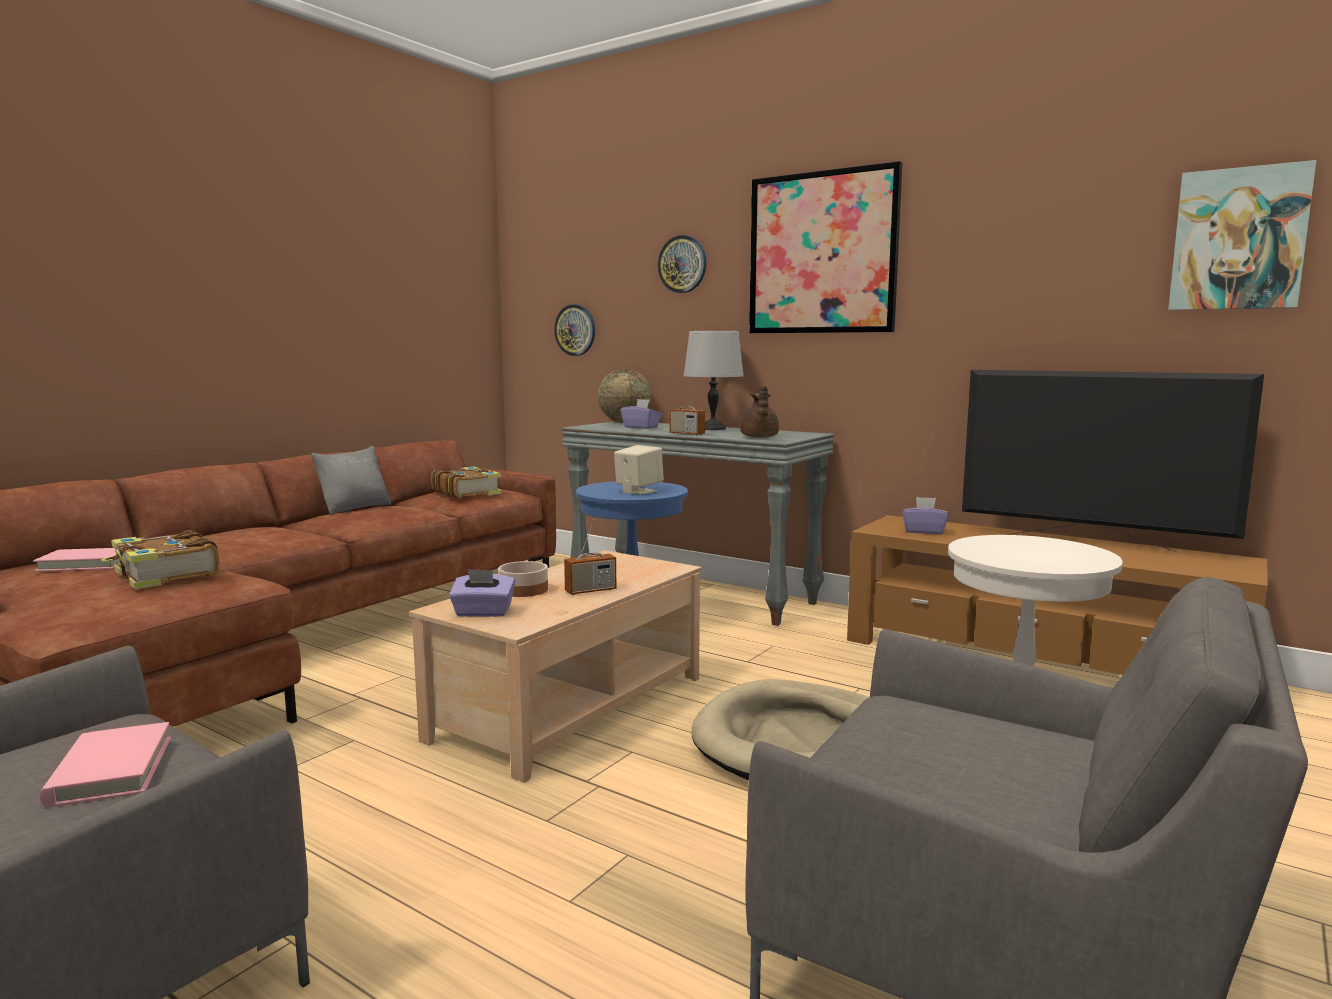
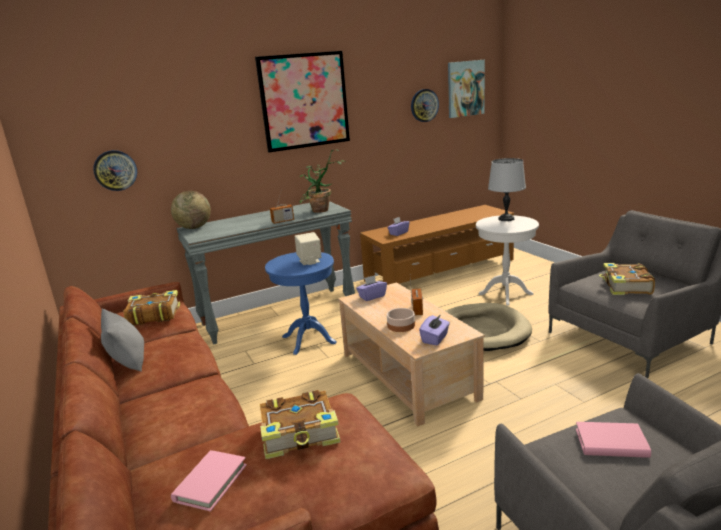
camera: 60 degrees left, 10 degrees up
(641, 427) = (231, 227): purple tissue box -> purple tissue box (372, 296)
(682, 264) = (208, 112): wall clock -> wall clock (424, 105)
(713, 428) = (267, 214): grey table lamp -> grey table lamp (506, 219)
(758, 437) = (321, 211): brown teapot -> potted plant
(937, 756) = (625, 287): none -> book
(1090, 543) = (444, 216): television -> none

